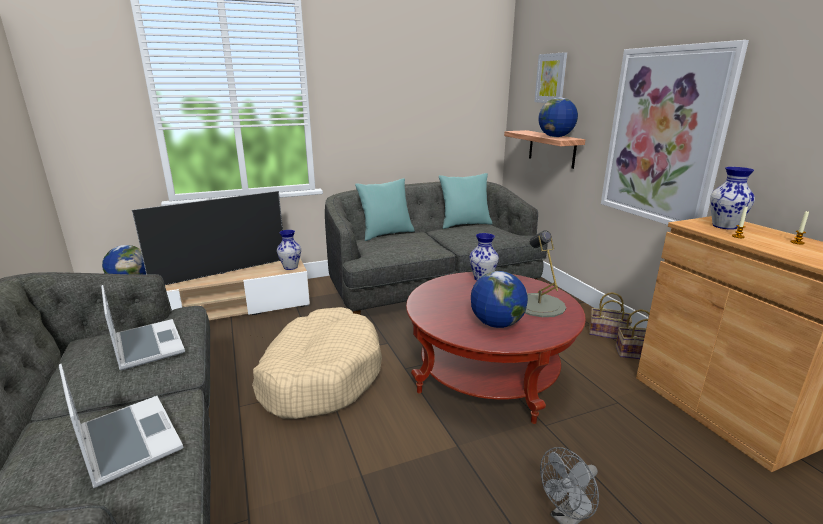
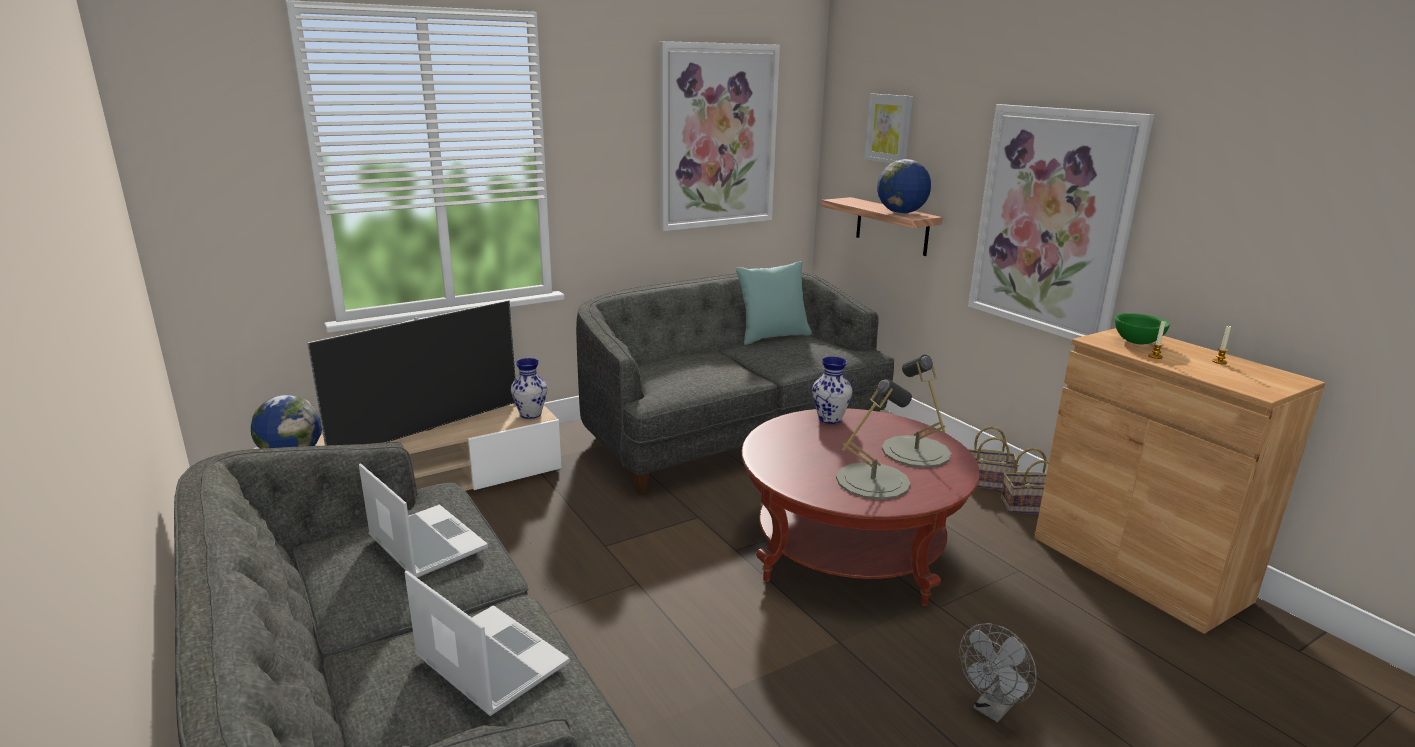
camera: 10 degrees left, 0 degrees up
(320, 375) = (621, 569): beige dog bed -> none
(386, 234) = (666, 357): turquoise pillow -> none
(432, 87) = (718, 137): none -> picture
(496, 324) = (872, 481): globe -> grey table lamp
(724, 226) = (1136, 342): vase -> green bowl

